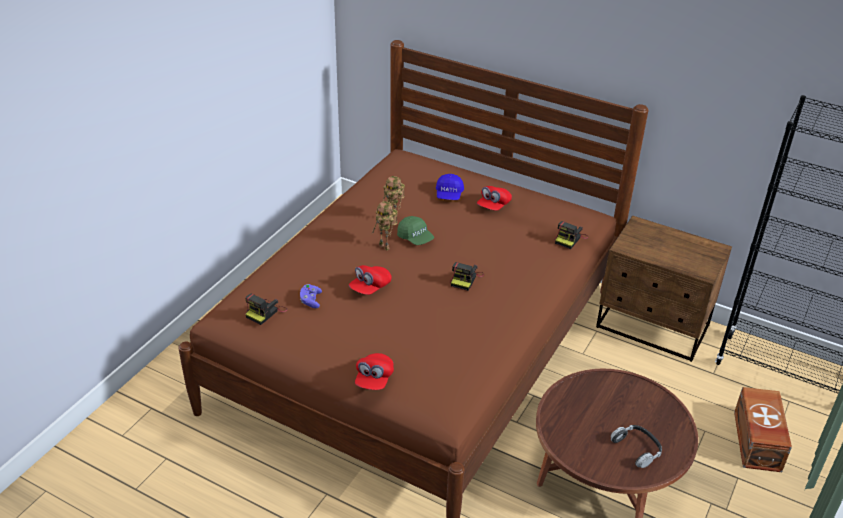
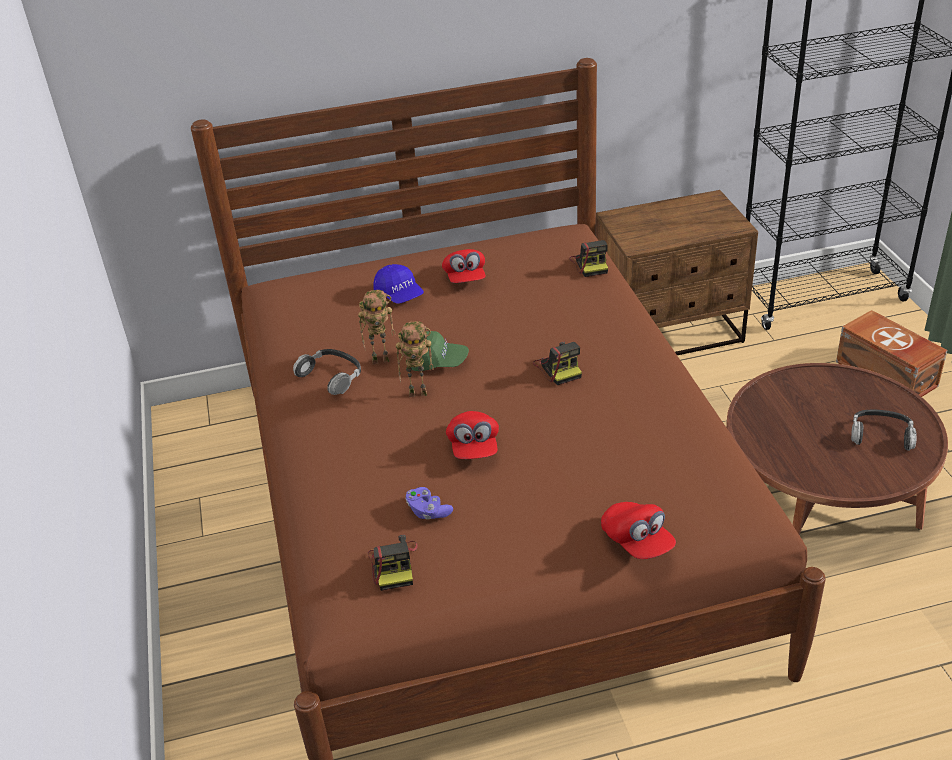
camera: 40 degrees left, 0 degrees up
(361, 214) = (331, 376): none -> headphones

